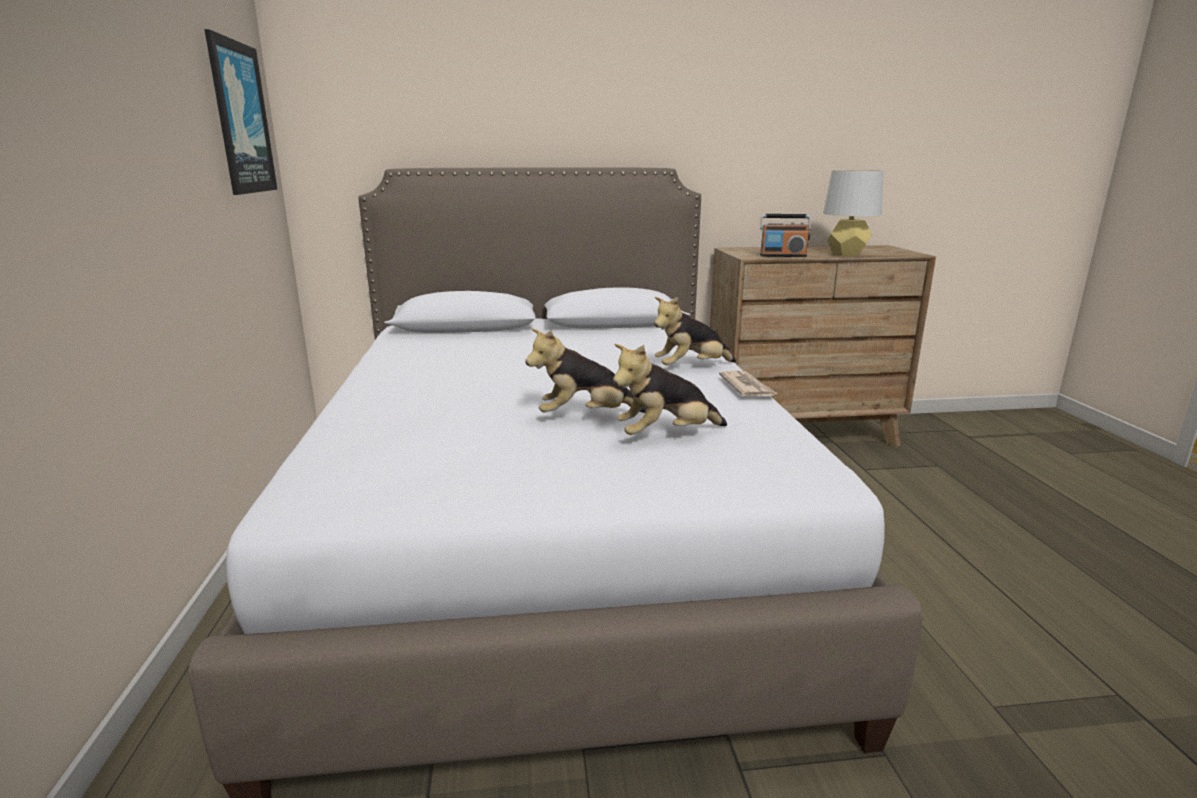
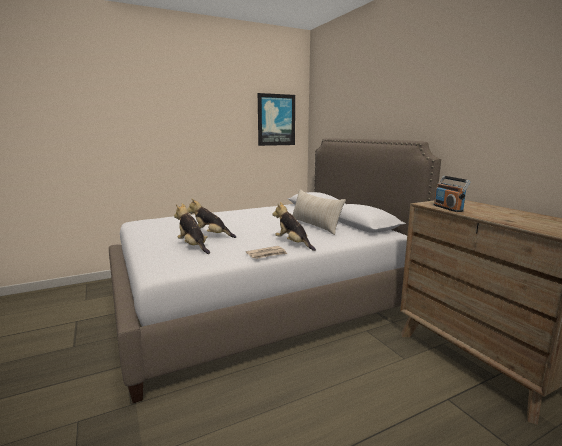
camera: 70 degrees right, 5 degrees down
(585, 417) = (211, 236): plush toy -> plush toy turned 45 degrees counterclockwise
(593, 343) = (315, 226): none -> beige pillow
(847, 254) = (500, 219): grey table lamp -> none

